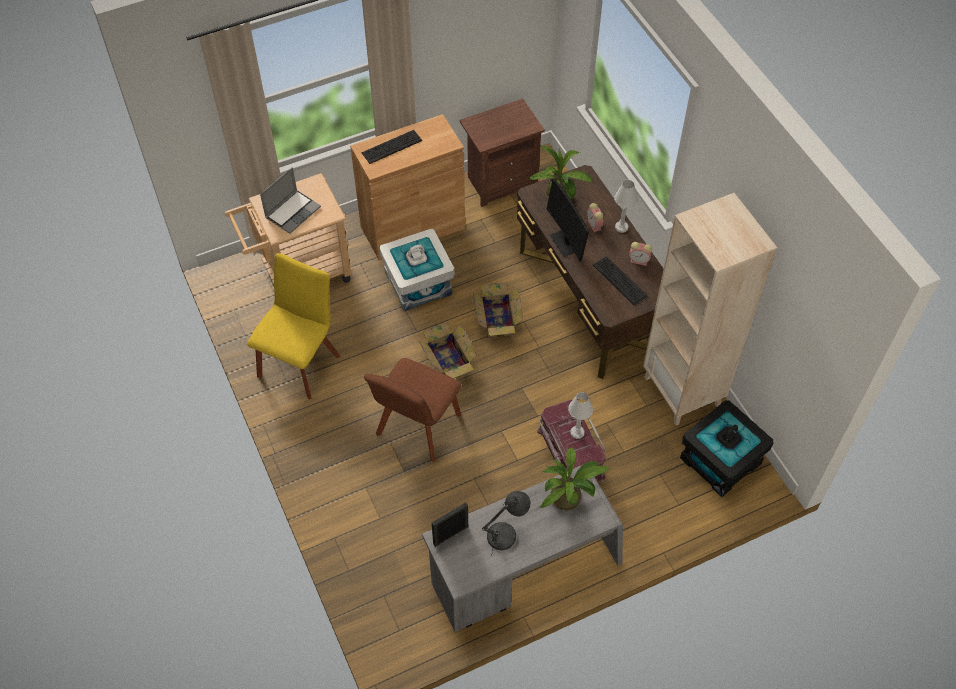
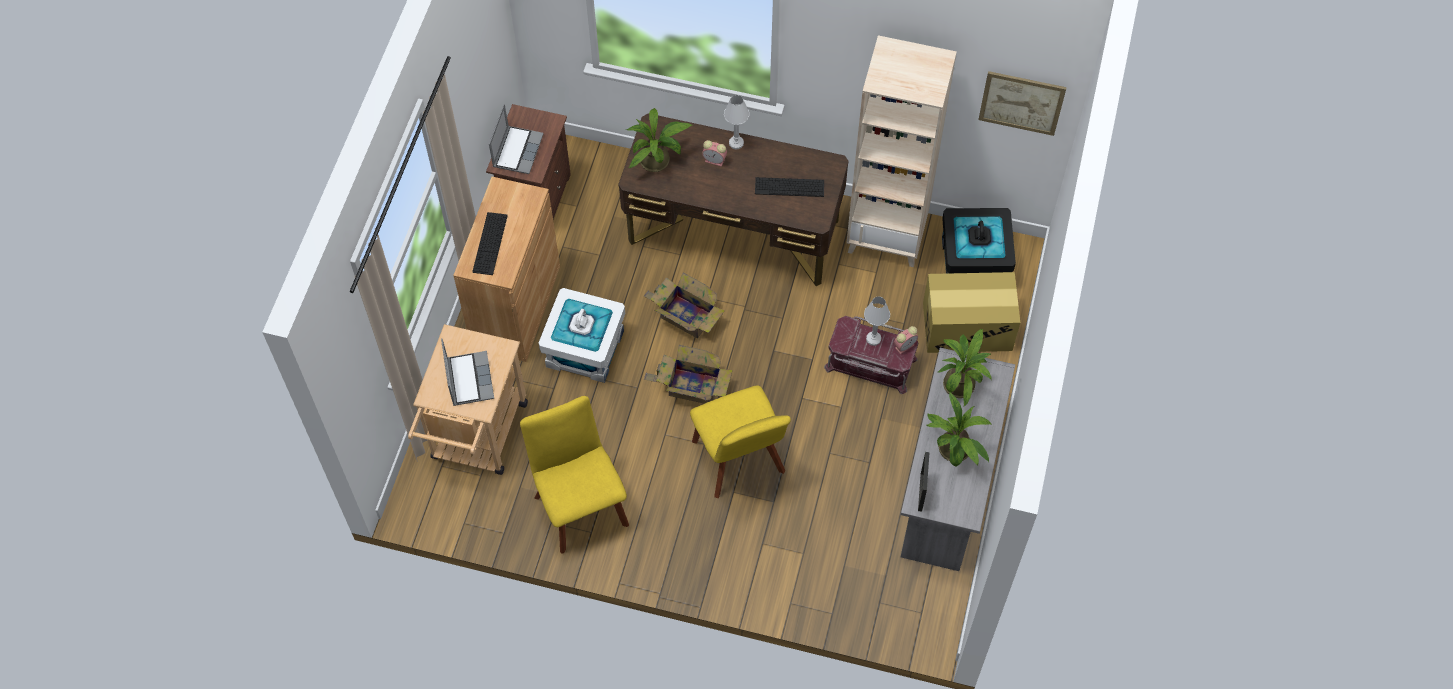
camera: 50 degrees left, 5 degrees up
(417, 428) = (739, 461): brown chair -> yellow chair
(491, 124) = (517, 150): none -> laptop
(505, 535) = (955, 453): grey table lamp -> potted plant
(567, 242) = (713, 194): monitor -> none
(639, 260) = (783, 157): alarm clock -> alarm clock (905, 345)
(663, 494) = (967, 326): none -> cardboard box
(809, 340) = (1021, 102): none -> picture

